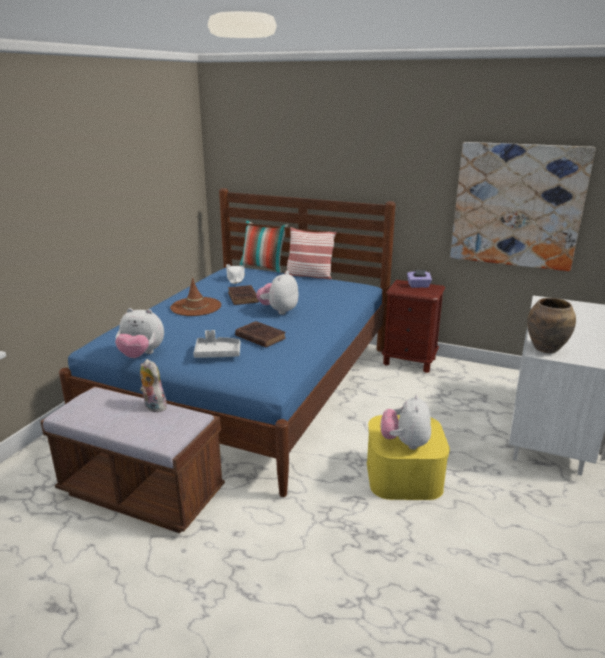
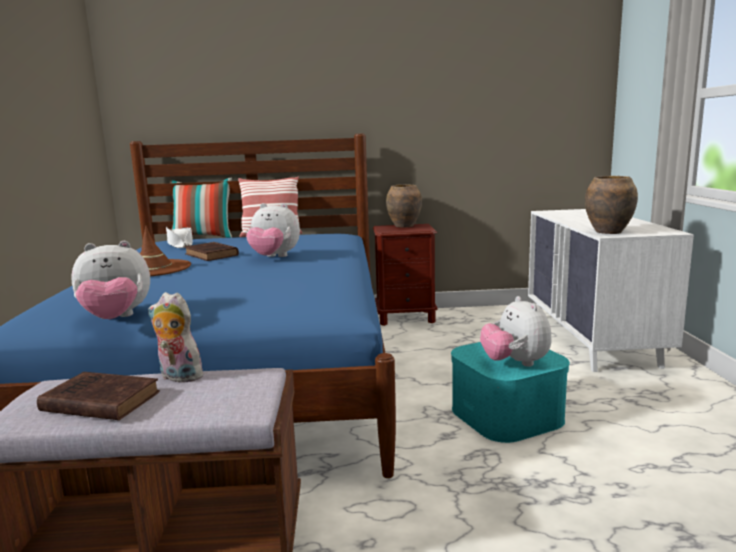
camera: 25 degrees left, 10 degrees down
(217, 353) = (239, 297): grey tray -> none
(259, 337) = (279, 277): brown book -> brown book (98, 401)
(278, 311) = (274, 257): plush toy -> plush toy turned 75 degrees counterclockwise
(404, 475) = (507, 414): yellow storage box -> turquoise storage box
(418, 286) = (404, 226): purple tissue box -> brown vase
(517, 206) = (492, 125): picture -> none

